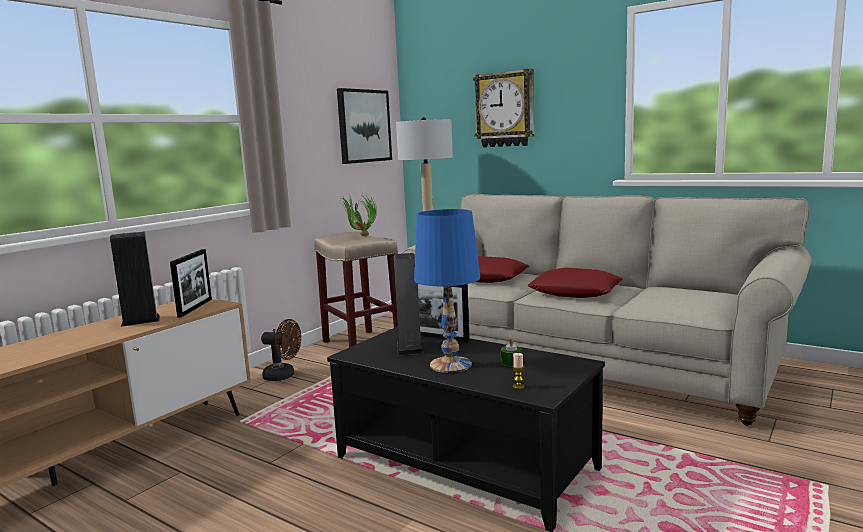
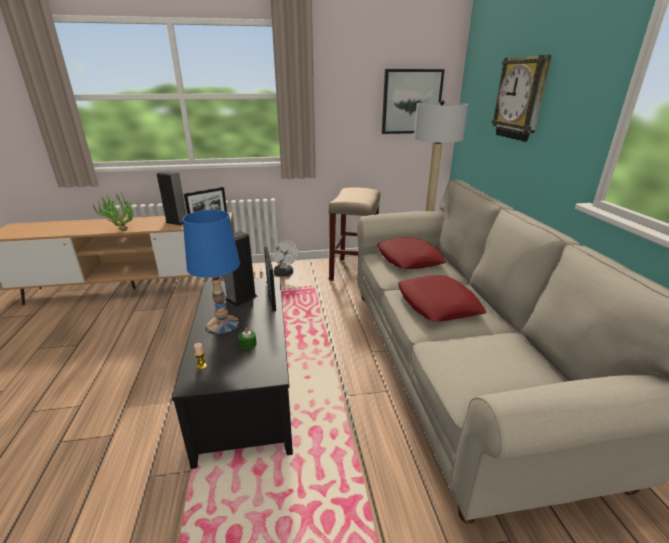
camera: 45 degrees right, 15 degrees up
(283, 376) = (285, 274): brown fan -> white fan
(360, 237) = (357, 196): potted plant -> potted plant (120, 230)

